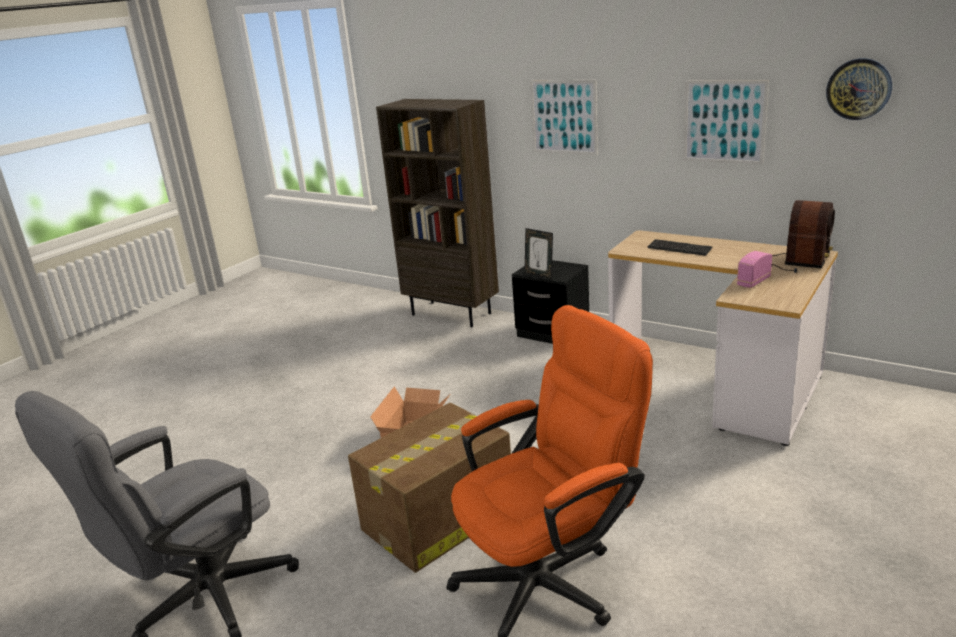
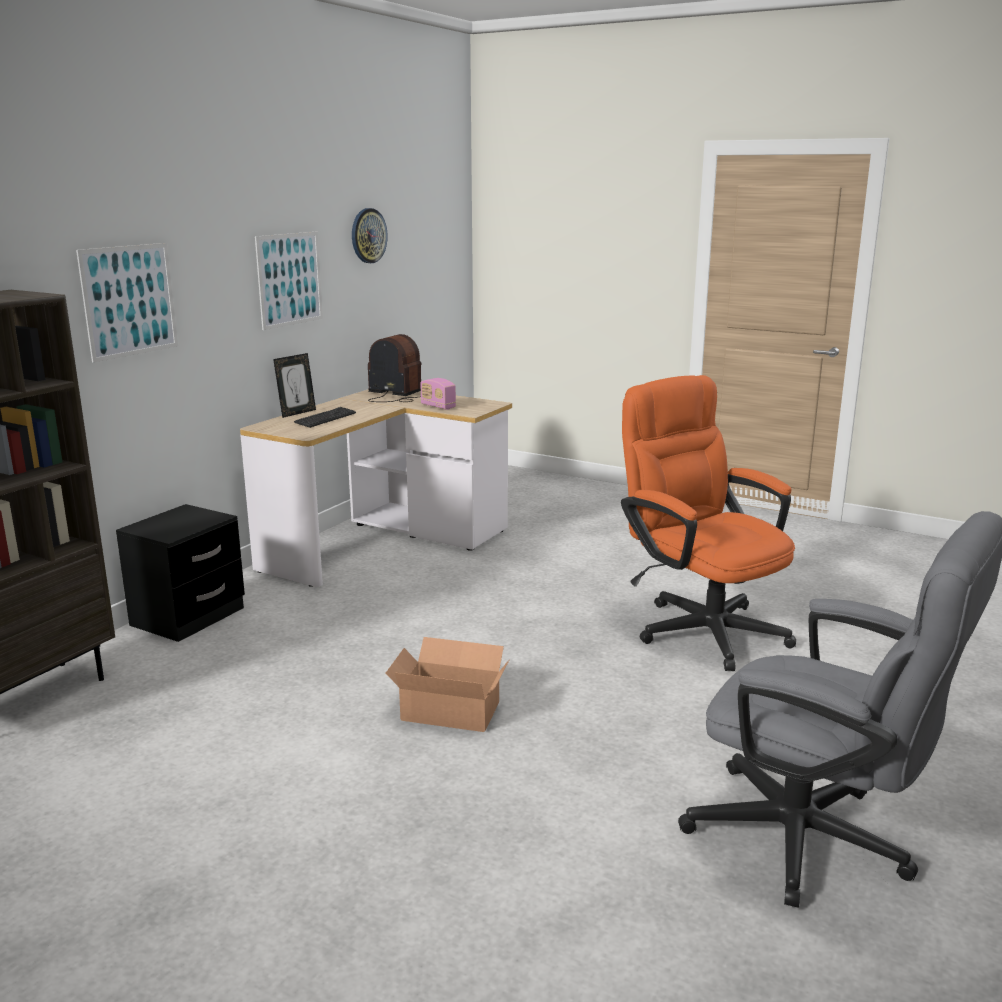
camera: 95 degrees left, 5 degrees down
(437, 519) = (625, 684): cardboard box -> none
(539, 274) = (193, 528): picture frame -> picture frame (297, 413)

